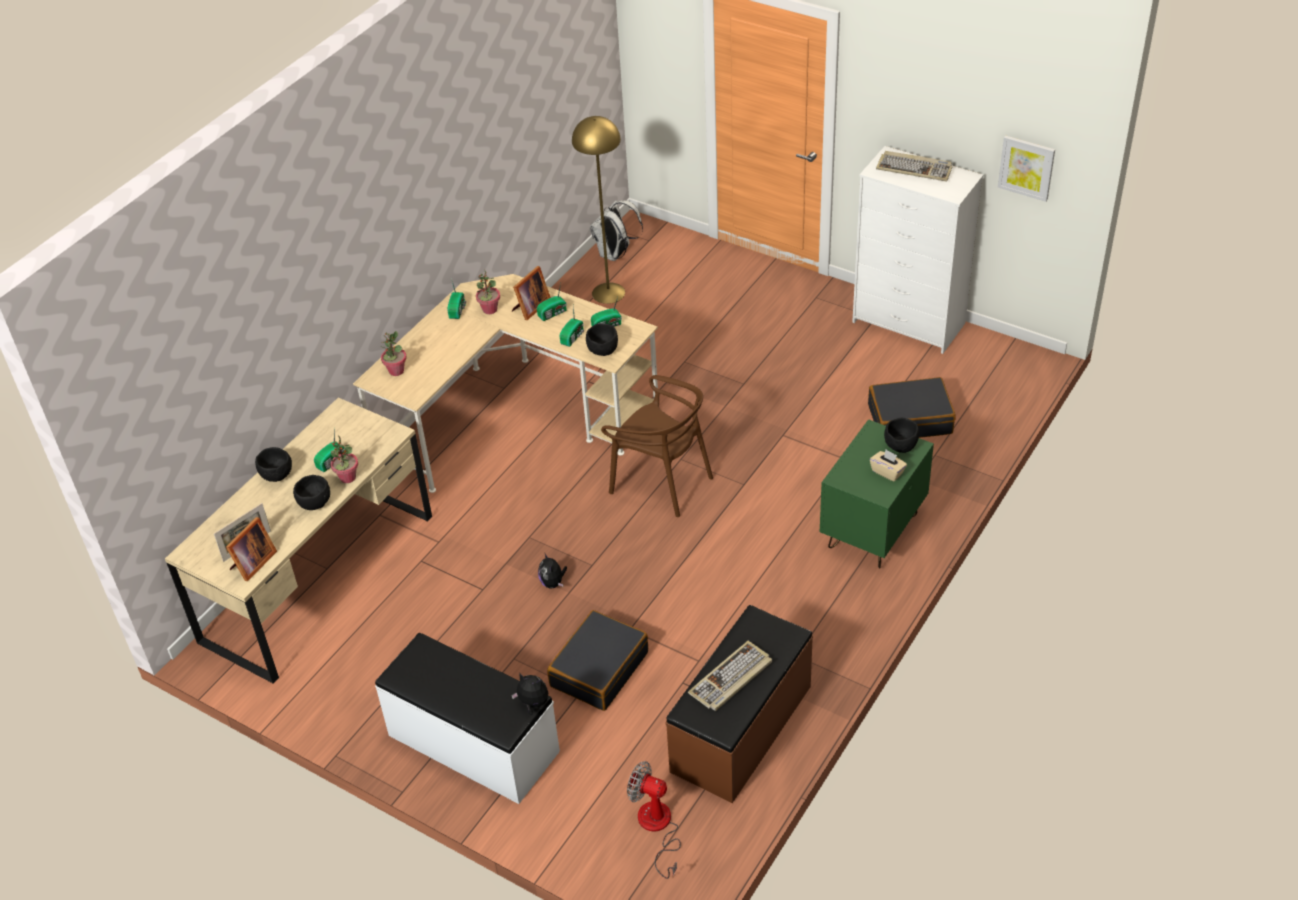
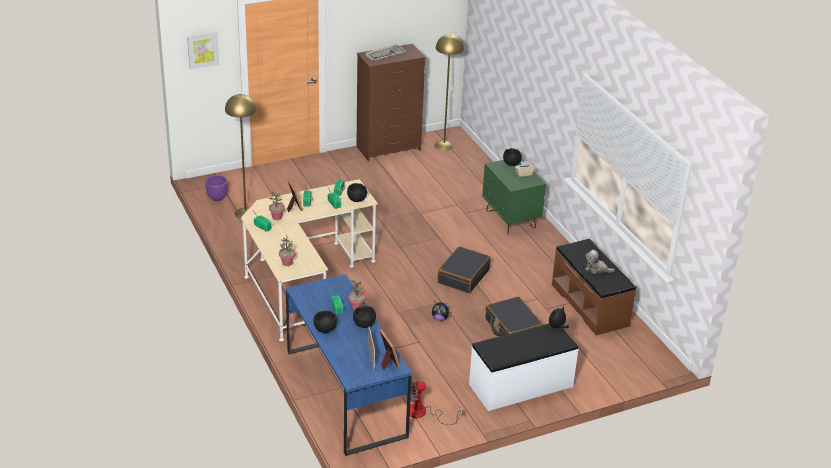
camera: 60 degrees left, 10 degrees down
(319, 578) = (345, 393): beige desk -> blue desk
(615, 254) = (217, 198): white backpack -> purple planter
(657, 828) = (624, 352): fan -> fan (423, 413)
(661, 482) = (409, 258): brown chair -> none
(731, 679) = (596, 269): keyboard -> plush toy
(909, 323) = (389, 148): white dresser -> brown dresser
(910, 419) = (452, 178): black suitcase -> black suitcase (463, 276)
(986, 367) = (444, 145): none -> yellow floor lamp
(1026, 167) = (433, 29): picture -> picture (203, 50)

